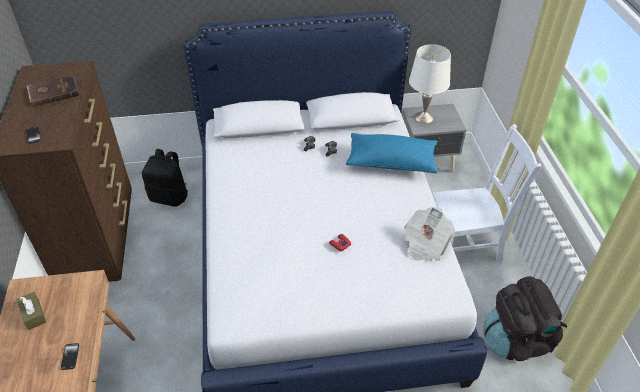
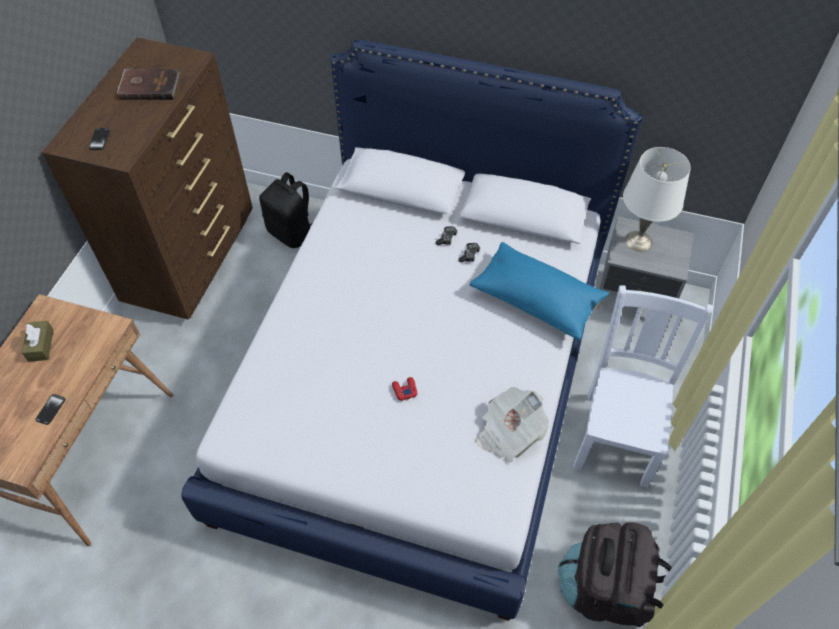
camera: 25 degrees right, 10 degrees up
(466, 245) = (617, 435): white chair -> white chair turned 90 degrees counterclockwise

